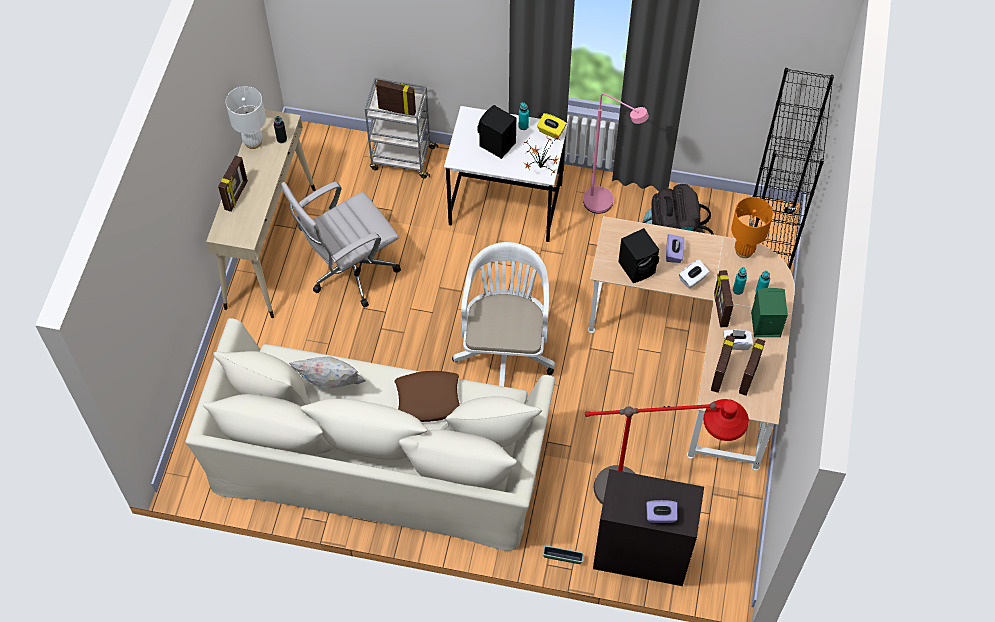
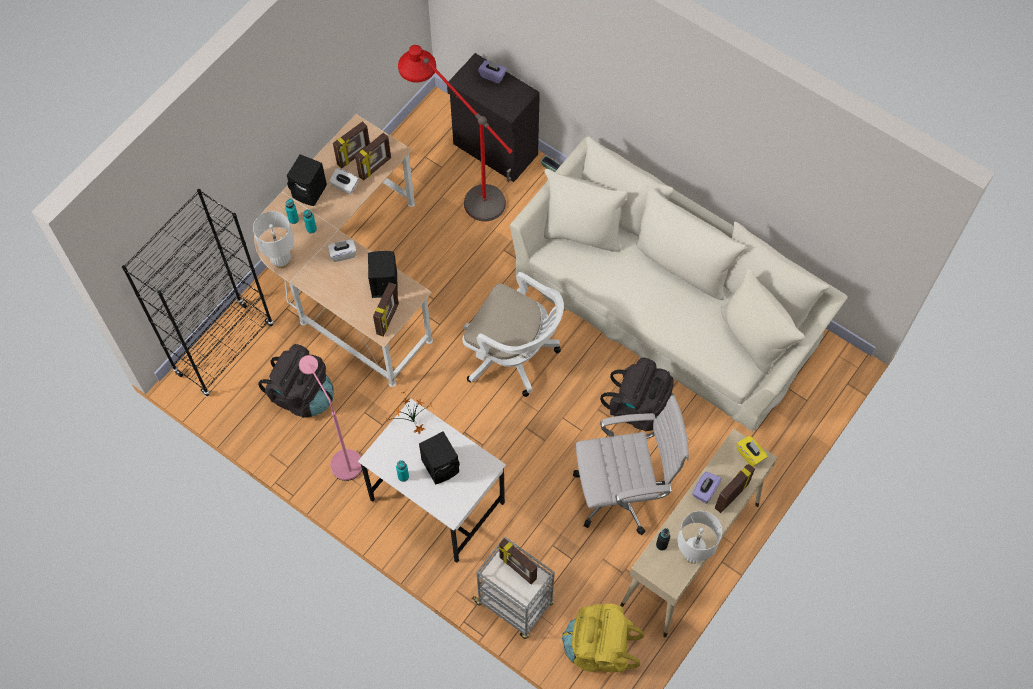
camera: 155 degrees left, 5 degrees up
(319, 154) = (599, 648): none -> yellow backpack
(331, 387) = (697, 326): white pillow -> none
(365, 348) = (639, 408): none -> black backpack
(428, 400) = (618, 281): brown pillow -> none
(505, 348) = (513, 355): white office chair -> white office chair turned 90 degrees counterclockwise
(551, 131) = (379, 458): yellow tissue box -> yellow tissue box (750, 454)
(674, 253) = (343, 284): purple tissue box -> purple tissue box (705, 490)
(720, 310) = (338, 218): picture frame -> picture frame (388, 319)
(744, 251) = (281, 260): orange table lamp -> white table lamp
(764, 324) = (310, 192): green speaker -> black speaker

